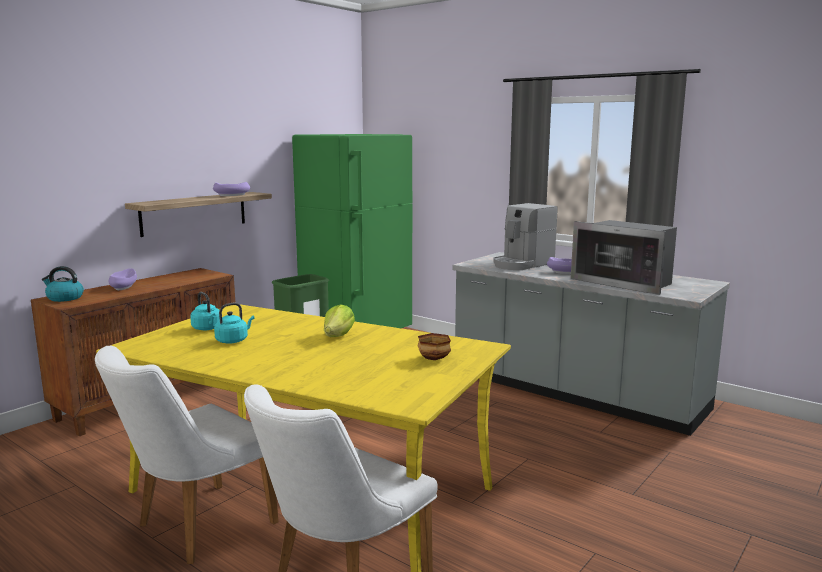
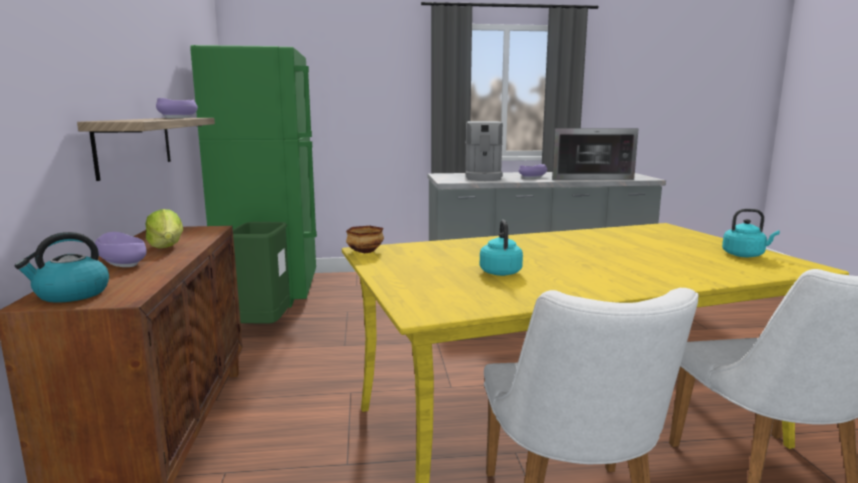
camera: 45 degrees left, 0 degrees up
(207, 328) = (426, 271): turquoise kettle -> turquoise kettle (745, 255)
(338, 336) = (558, 245): lettuce -> lettuce (167, 246)
(433, 358) = (677, 240): bowl -> bowl (364, 252)

